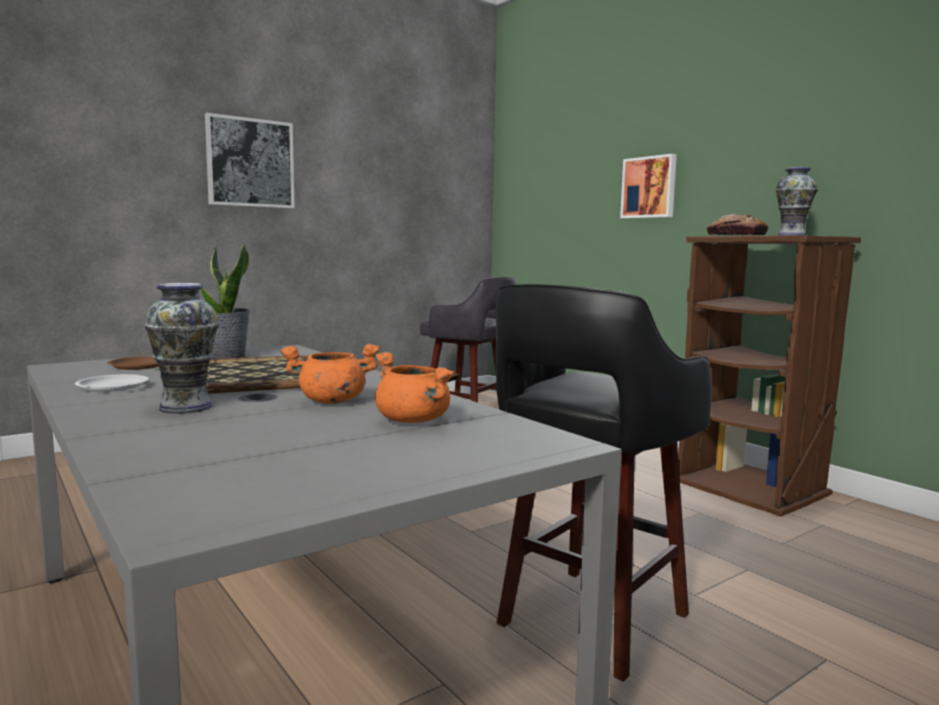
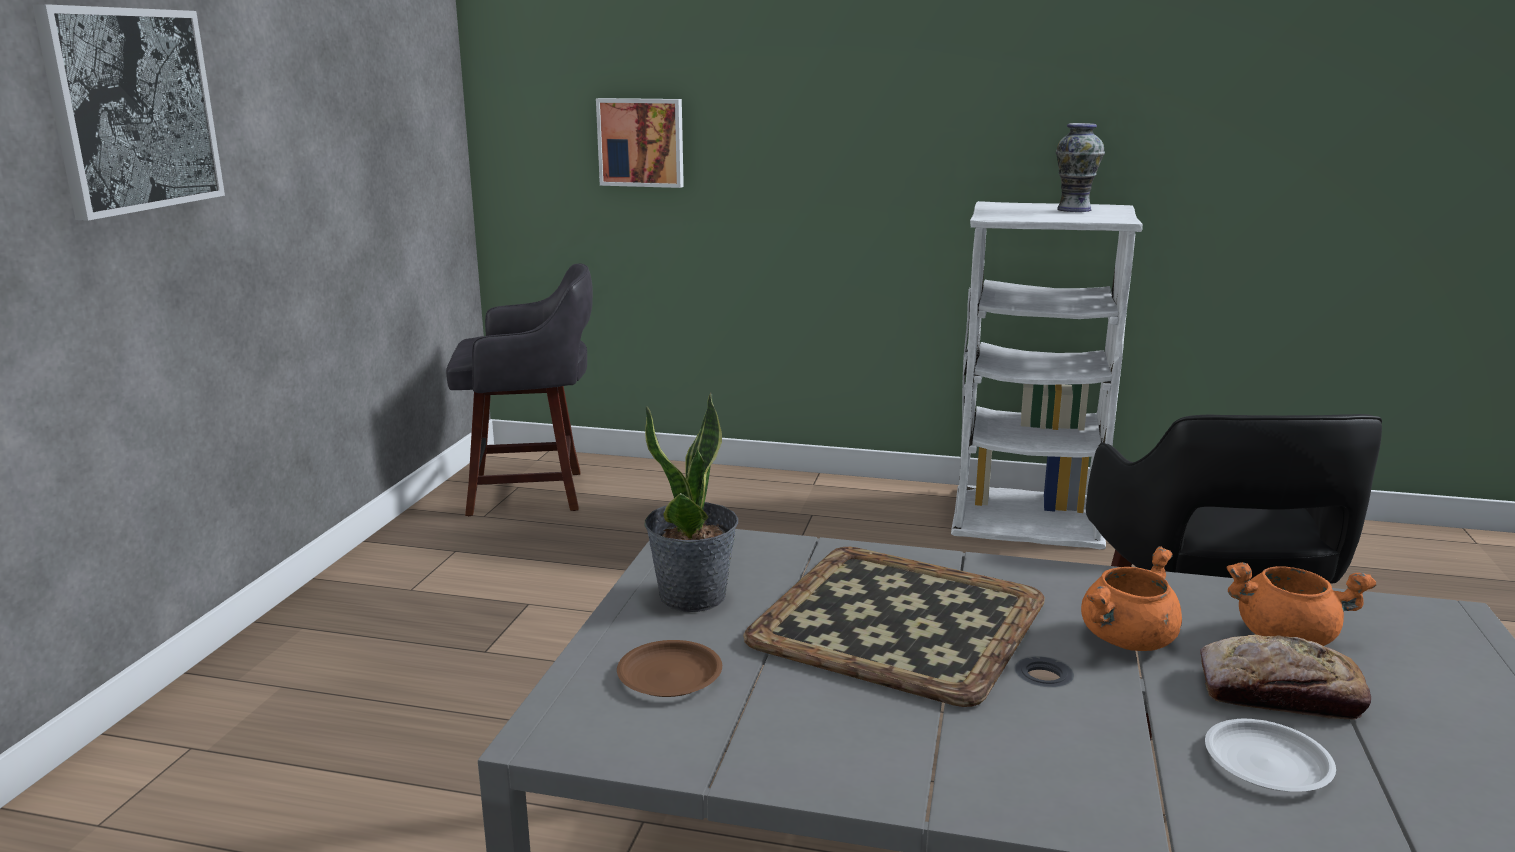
camera: 40 degrees left, 10 degrees up
(113, 387) = (830, 741): white plate -> white plate (1267, 762)
(185, 407) = (1058, 734): vase -> none
(649, 187) = (811, 119): picture -> picture (641, 142)
(736, 235) = (1028, 216): bread -> bread (1279, 693)
(751, 487) = (1028, 518): brown bookcase -> white bookcase

